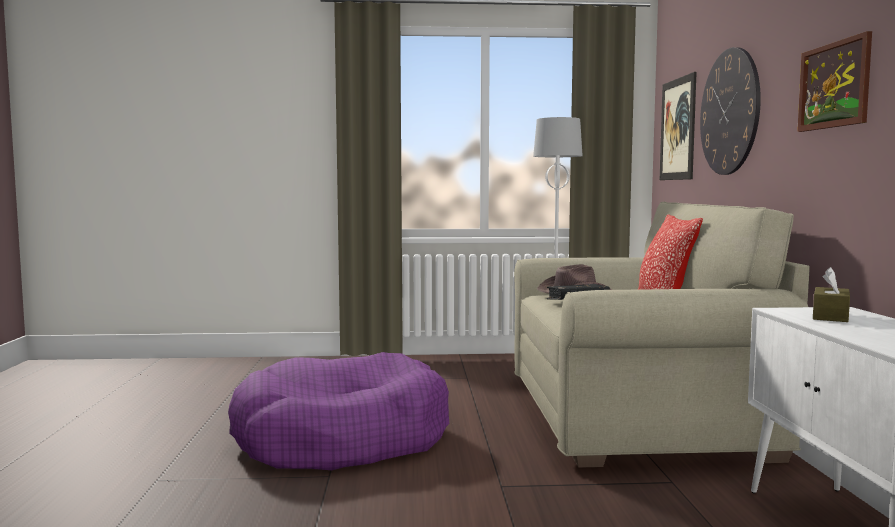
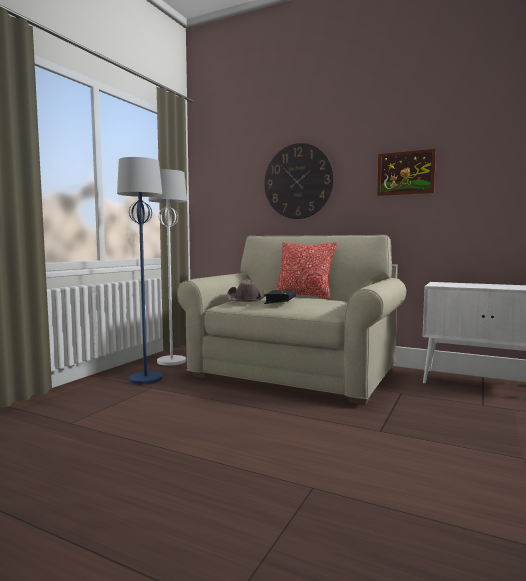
camera: 60 degrees left, 0 degrees up
(341, 438) = (226, 463): purple dog bed -> none
(484, 370) = (145, 379): none -> blue floor lamp
(677, 129) = (229, 189): picture -> none
(830, 316) = (456, 284): brown tissue box -> none

